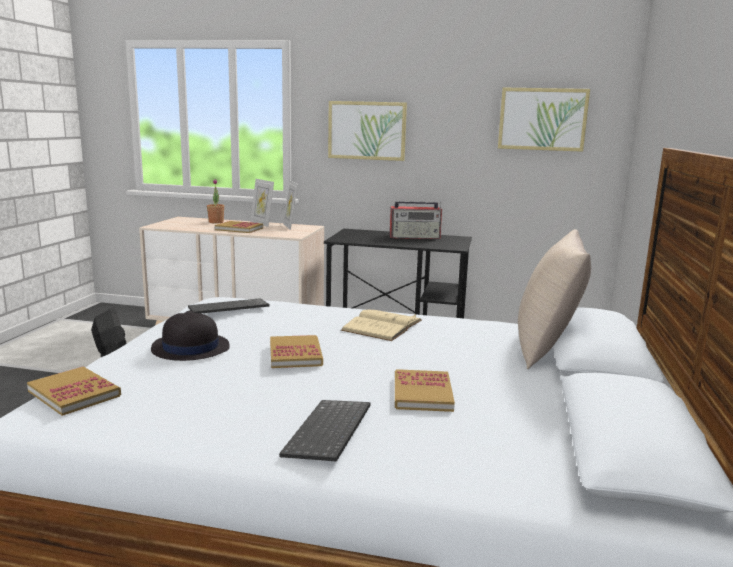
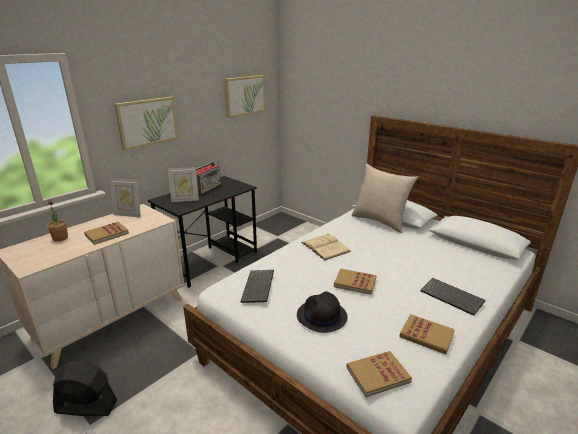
camera: 60 degrees left, 10 degrees up
(262, 224) = (100, 222): picture frame -> picture frame (185, 200)
(422, 393) = (418, 263): book -> book (426, 335)

